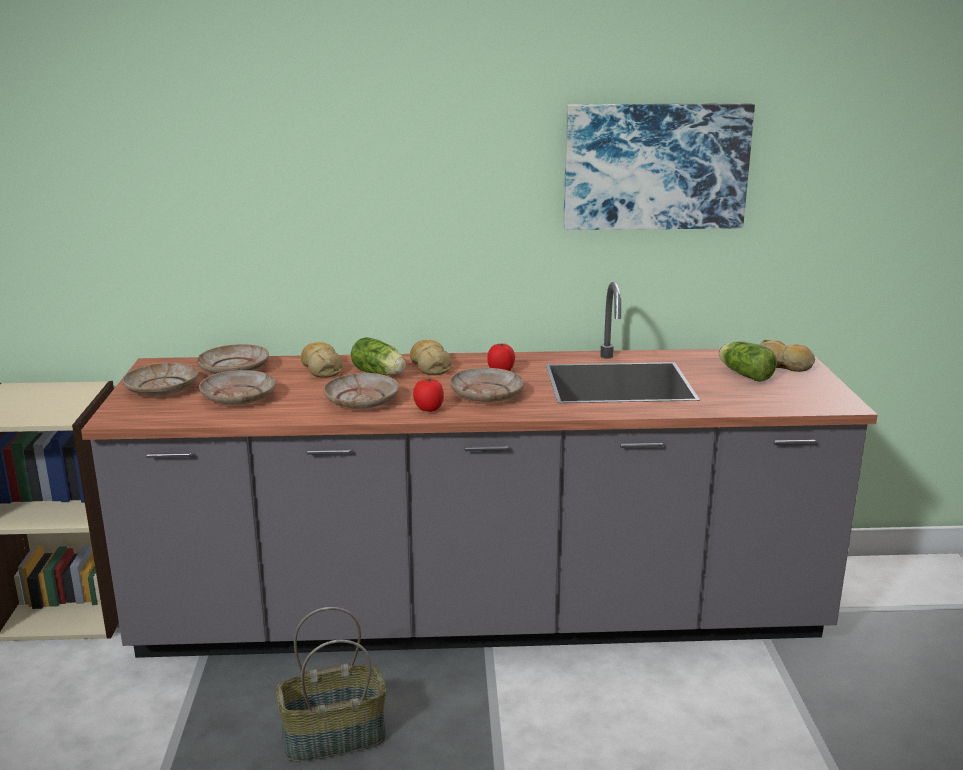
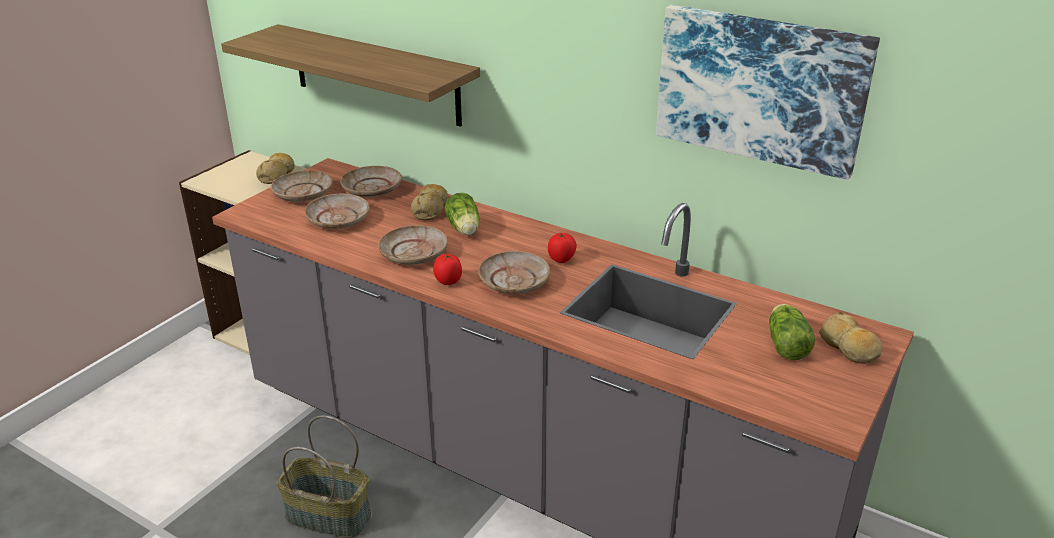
camera: 35 degrees right, 10 degrees up
(209, 241) = (375, 75): none -> shelf
(430, 366) = (513, 233): bread -> bread (277, 174)

